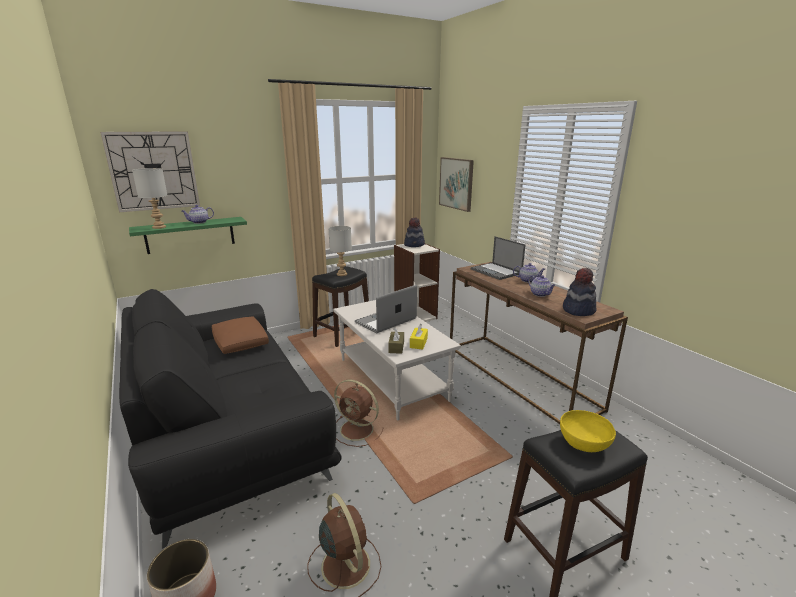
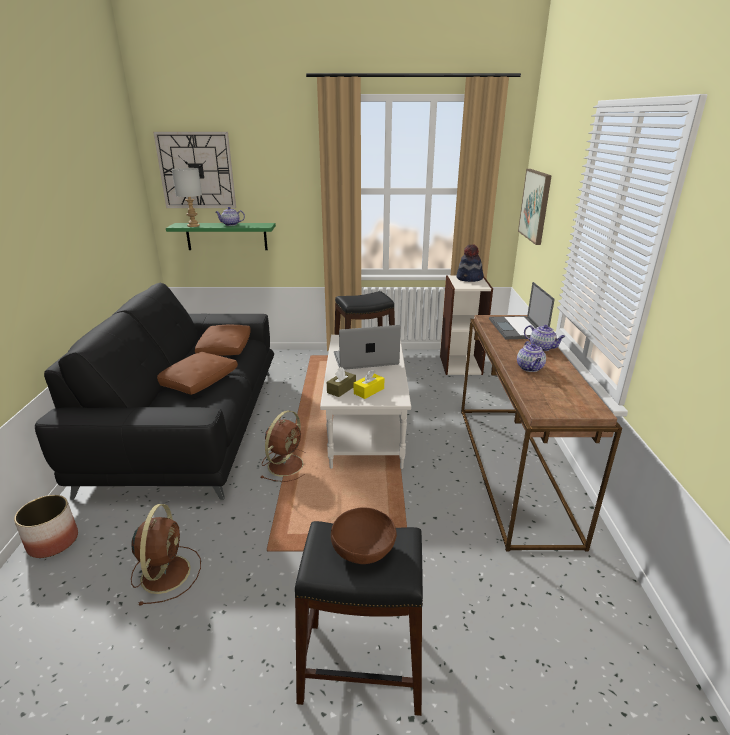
camera: 30 degrees right, 5 degrees up
(250, 377) = (198, 382): none -> brown pillow
(342, 274) = (365, 299): grey table lamp -> none
(358, 430) = (286, 464): brown fan -> brown fan turned 120 degrees counterclockwise
(578, 310) = (549, 400): hat -> none
(584, 442) = (364, 549): yellow bowl -> brown bowl

